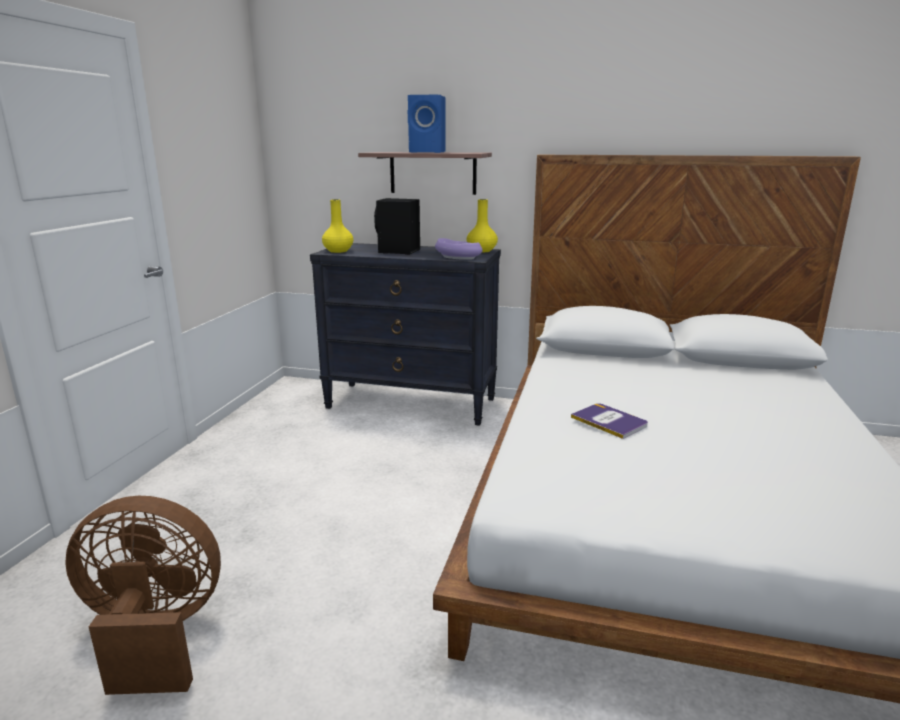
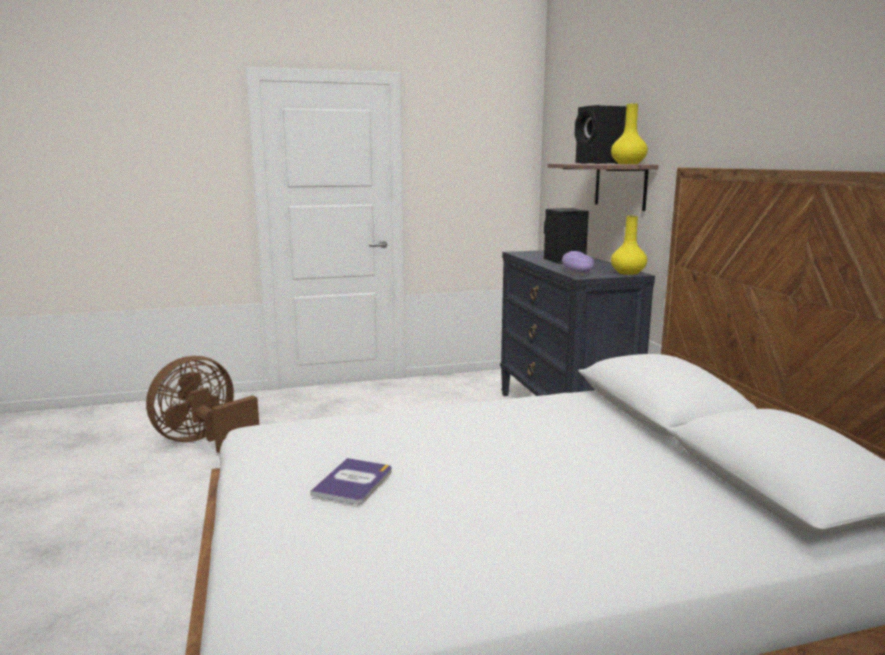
camera: 60 degrees right, 5 degrees down
(154, 635) = (204, 441): brown fan -> brown fan turned 105 degrees counterclockwise
(338, 251) = (528, 253): yellow vase -> yellow vase (628, 164)
(429, 152) = (600, 163): blue speaker -> black speaker
(609, 421) = (429, 436): book -> book (353, 482)

